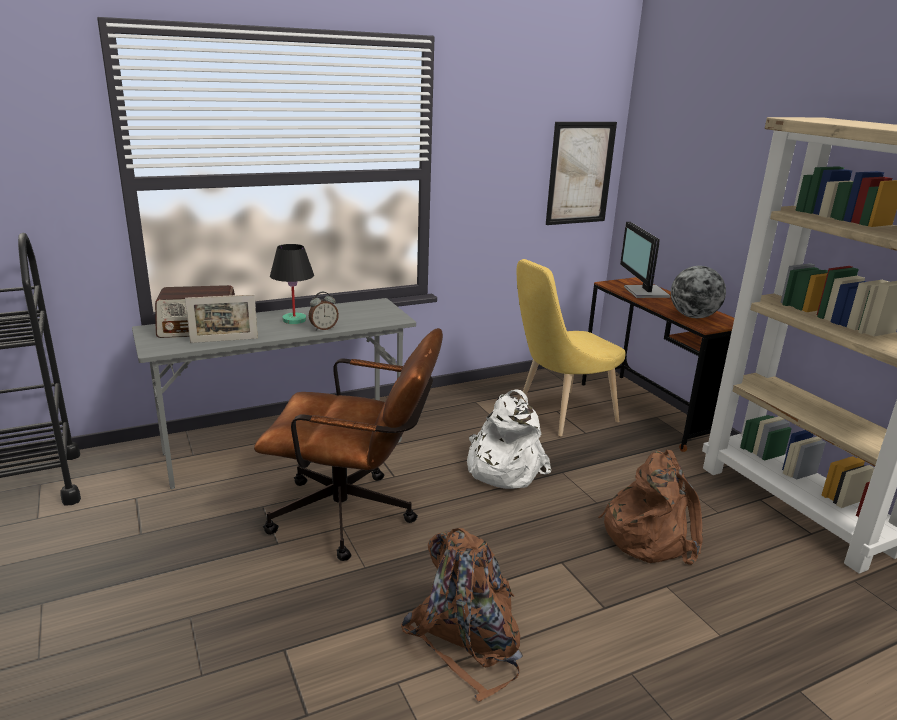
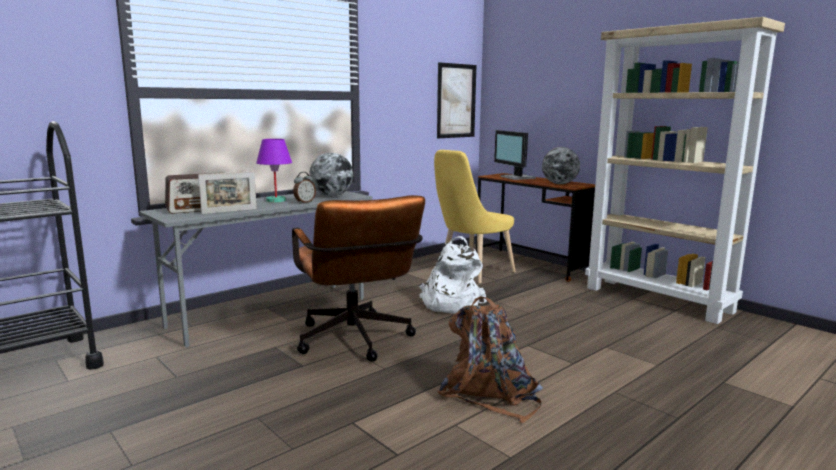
camera: 15 degrees left, 10 degrees down
(294, 320) = (276, 200): black table lamp -> purple table lamp
(355, 516) = (356, 342): brown office chair -> brown office chair turned 75 degrees clockwise
(367, 316) = (332, 196): none -> globe
(649, 535) = (576, 324): brown backpack -> none

